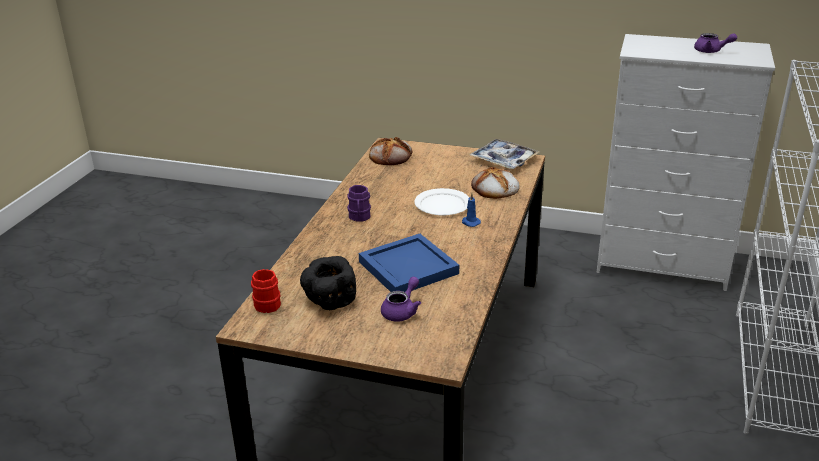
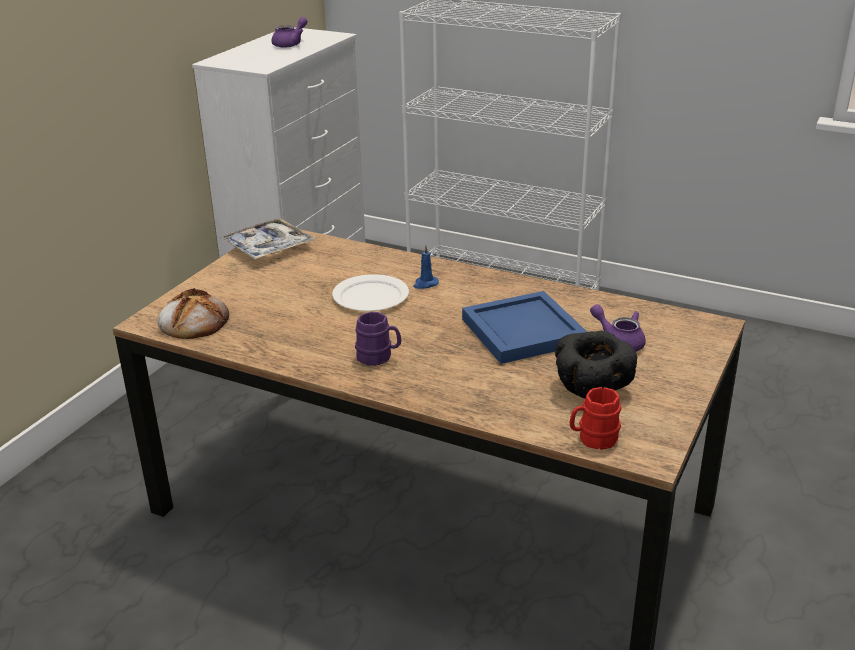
camera: 80 degrees left, 0 degrees up
(495, 189) = (345, 261): bread -> none

